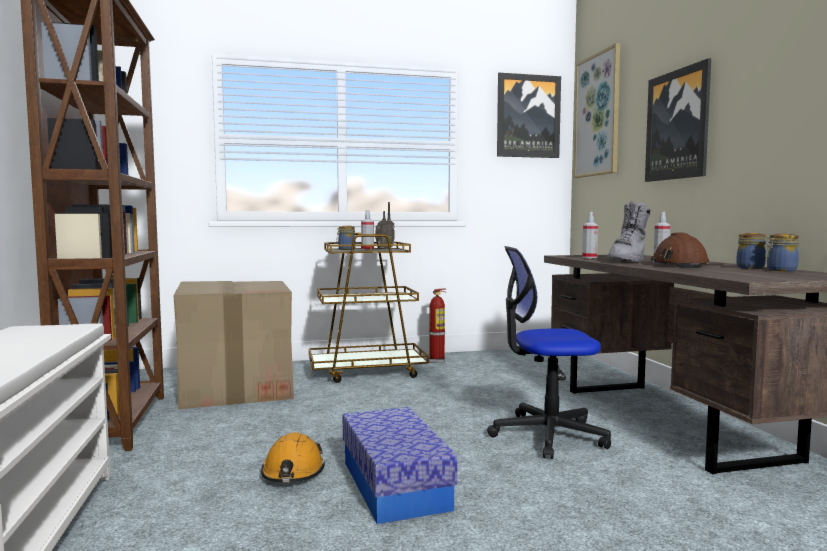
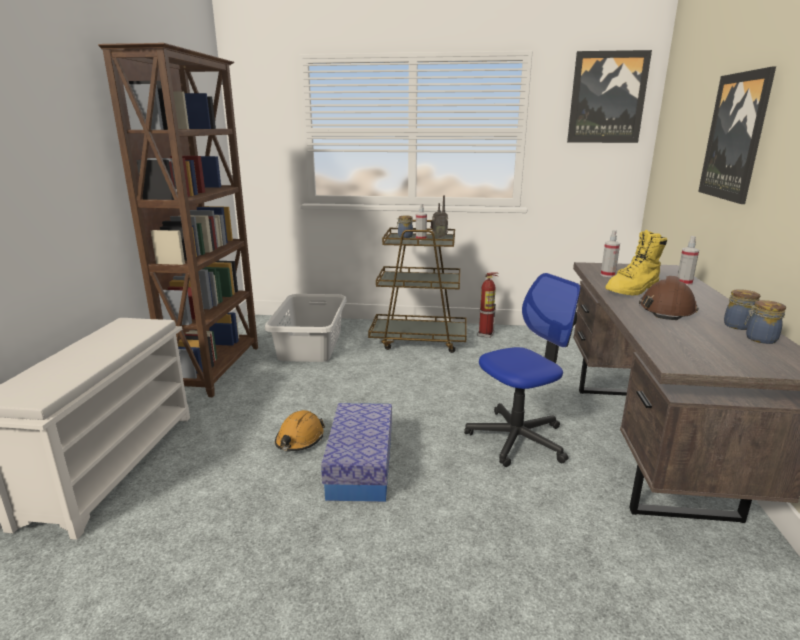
camera: 20 degrees right, 15 degrees up
(236, 388) = (311, 345): cardboard box -> grey laundry basket
(547, 435) = (517, 439): office chair -> office chair turned 135 degrees clockwise
(597, 115) = (679, 101): picture -> none
(628, 261) = (633, 290): grey boot -> yellow boot

